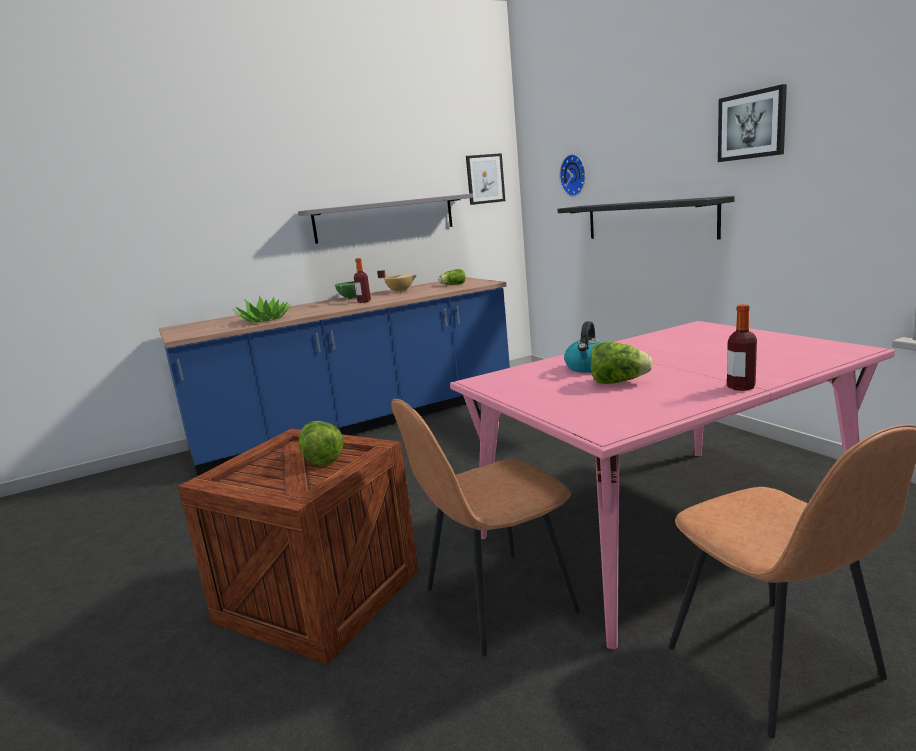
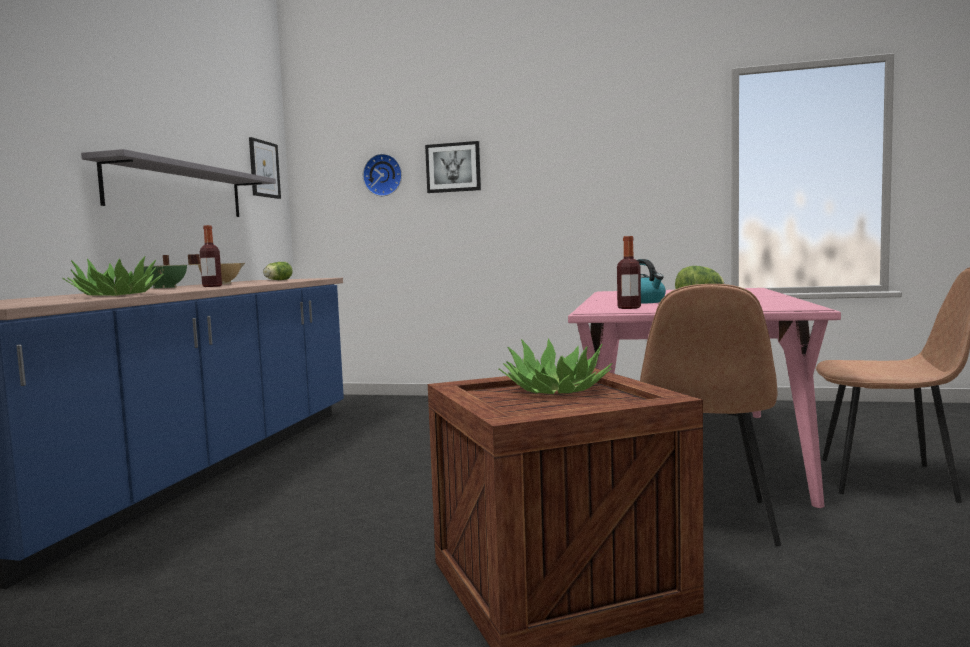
camera: 50 degrees left, 10 degrees down
(321, 459) = (556, 389): lettuce -> potted plant
(648, 220) = (484, 218): black shelf -> none
(741, 387) = (775, 296): bottle -> bottle (629, 308)
(752, 125) = (593, 141): picture -> picture (453, 167)

